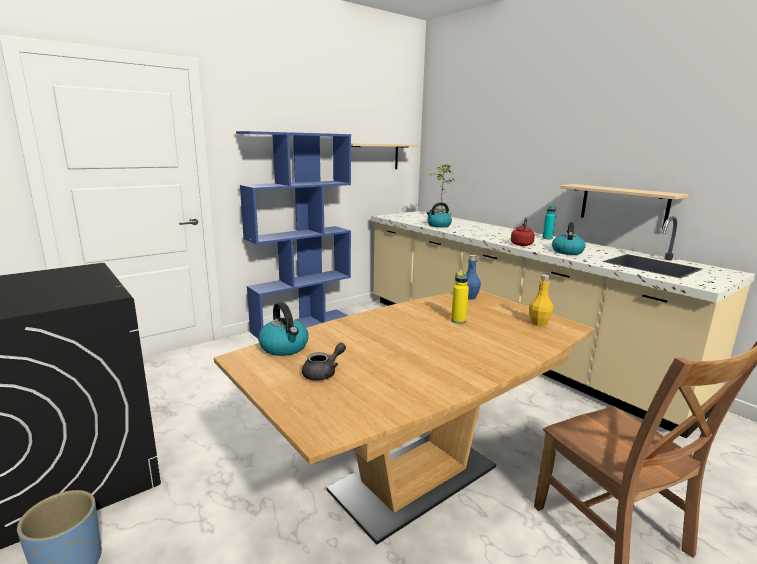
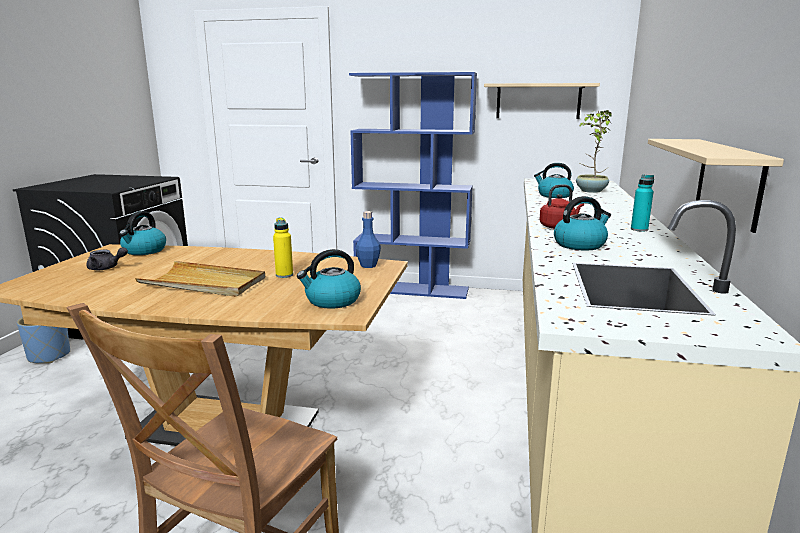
camera: 50 degrees right, 0 degrees up
(443, 347) = (204, 283): none -> beige tray
(538, 323) = (332, 301): yellow bottle -> kettle

